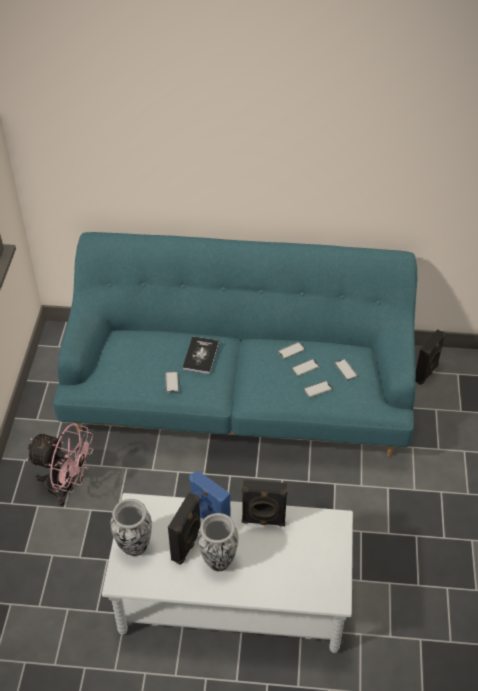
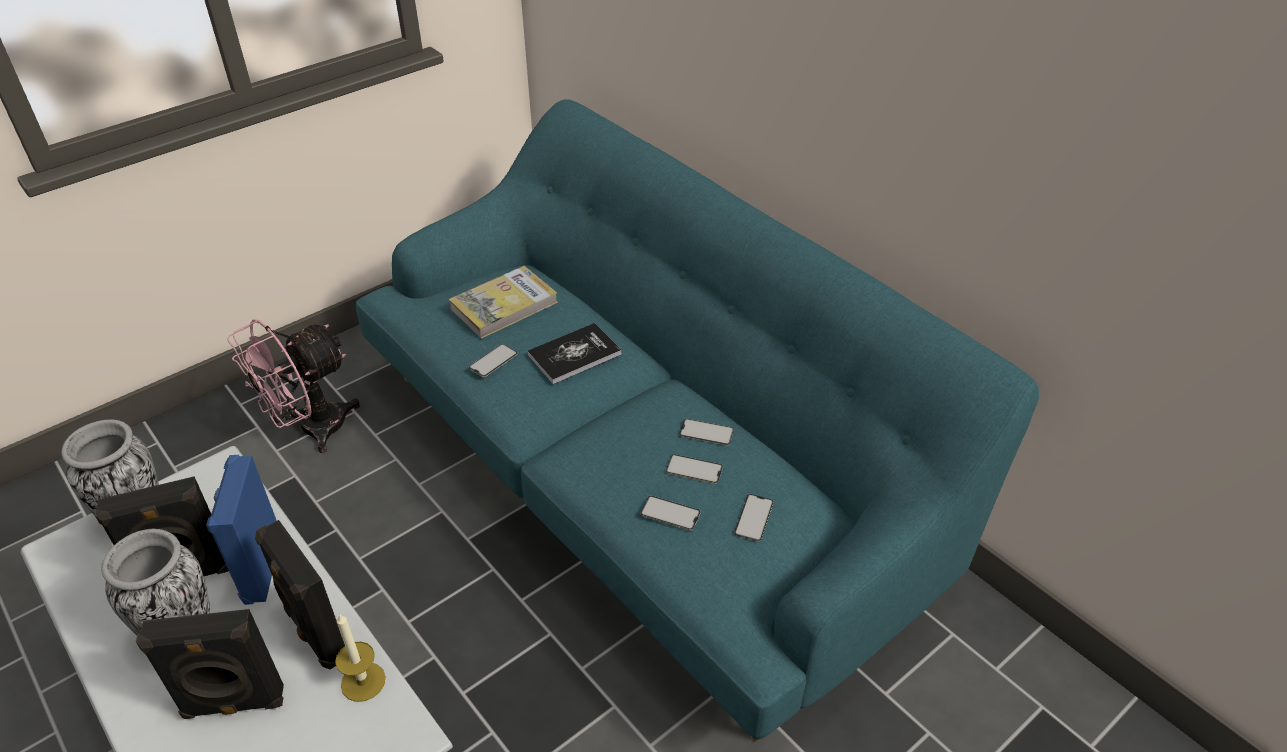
camera: 45 degrees right, 5 degrees down
(67, 487) = (311, 430): pink fan -> pink fan turned 75 degrees clockwise
(140, 355) = (504, 305): none -> book
(301, 519) = (363, 681): none -> candle
(426, 373) = (980, 661): black speaker -> black speaker (233, 705)

